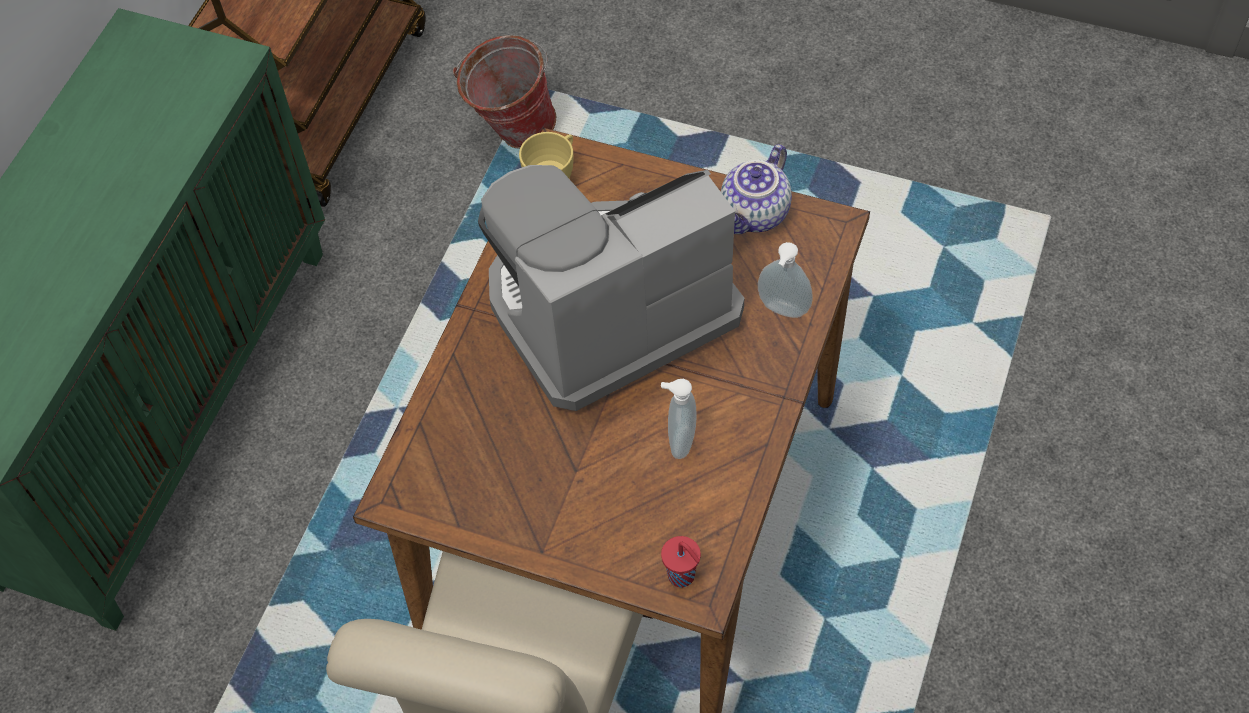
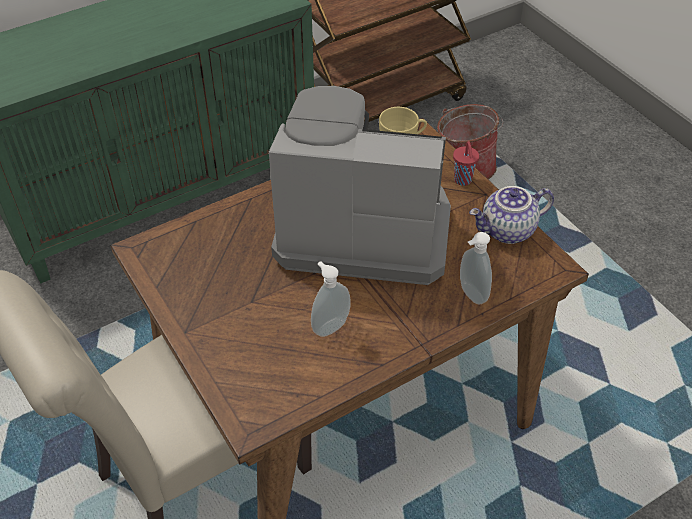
camera: 35 degrees right, 10 degrees down
(682, 576) = (249, 405): red cup -> red cup (463, 181)

